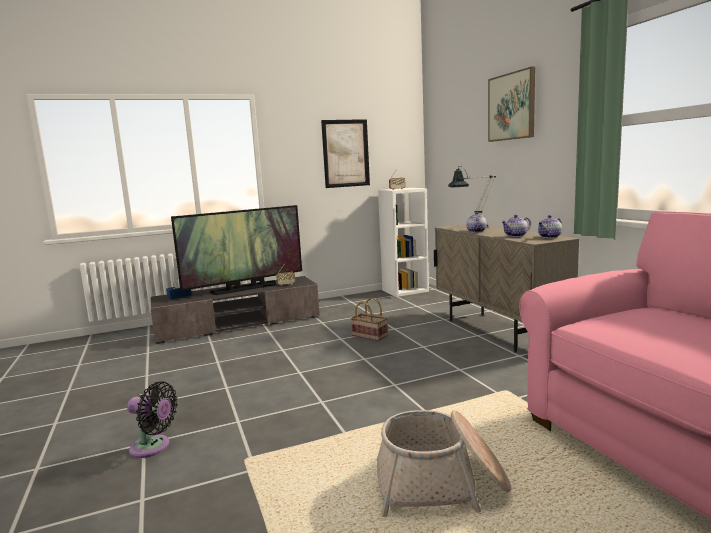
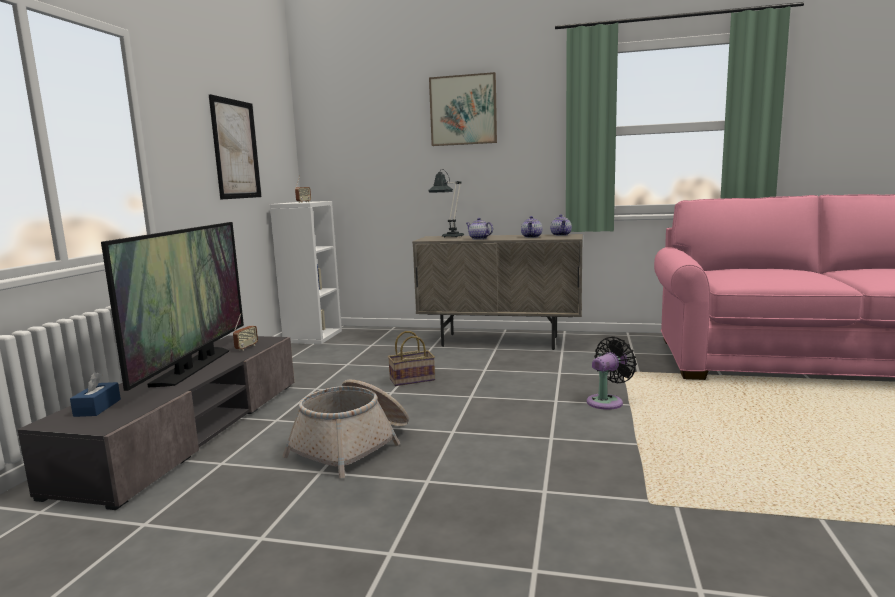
camera: 55 degrees left, 0 degrees up
(153, 447) = (557, 563): black fan -> black fan (607, 401)
(441, 484) = (759, 431): basket -> basket (353, 445)

